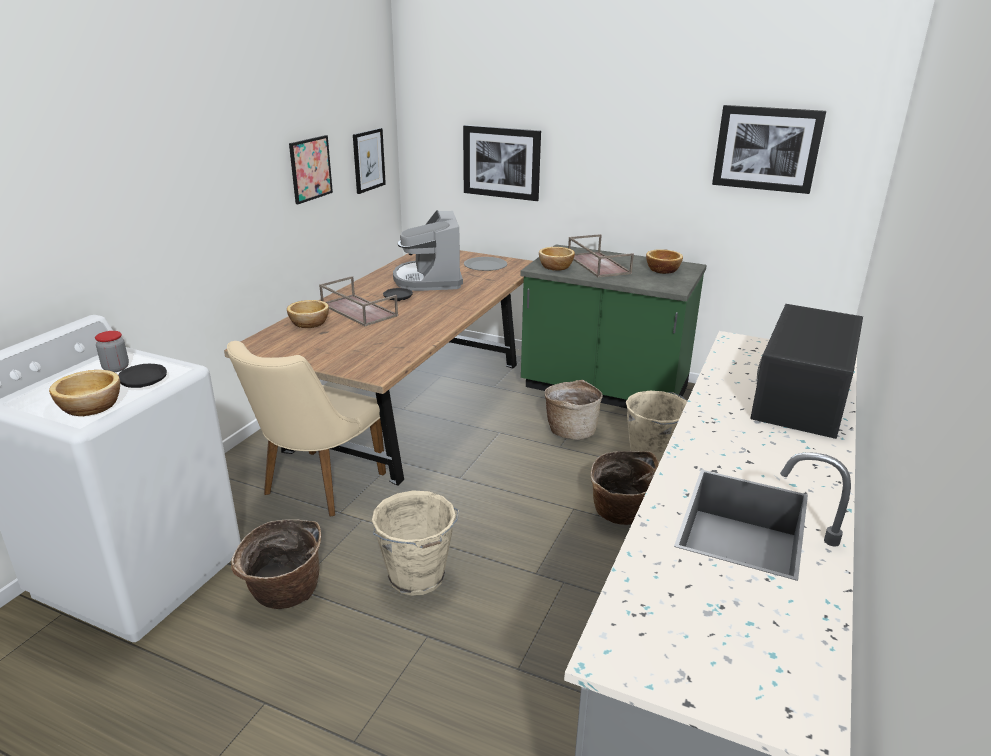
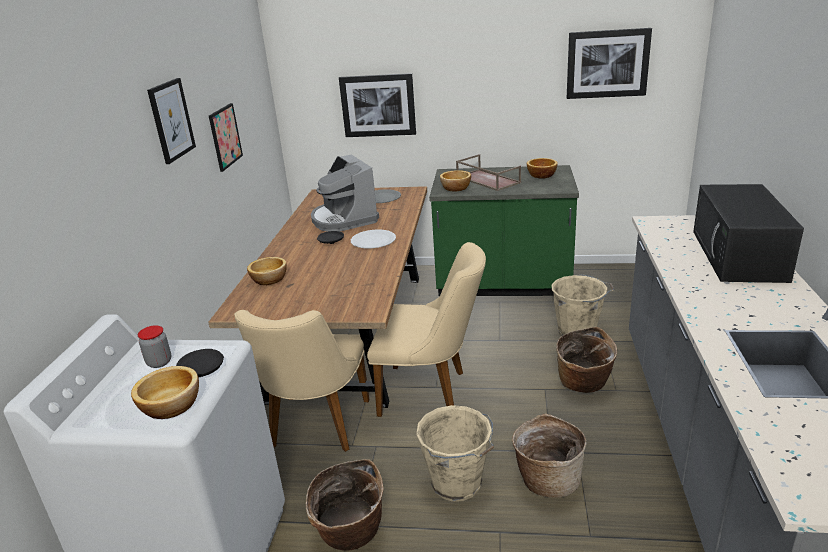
camera: 15 degrees left, 0 degrees up
(357, 310) = (303, 258): brown tray -> none
(368, 160) = (259, 121): picture -> picture (171, 120)
(439, 306) = (373, 240): none -> white plate
(452, 482) = (431, 392): none -> beige chair
(571, 430) = (499, 324): basket -> basket (547, 479)

